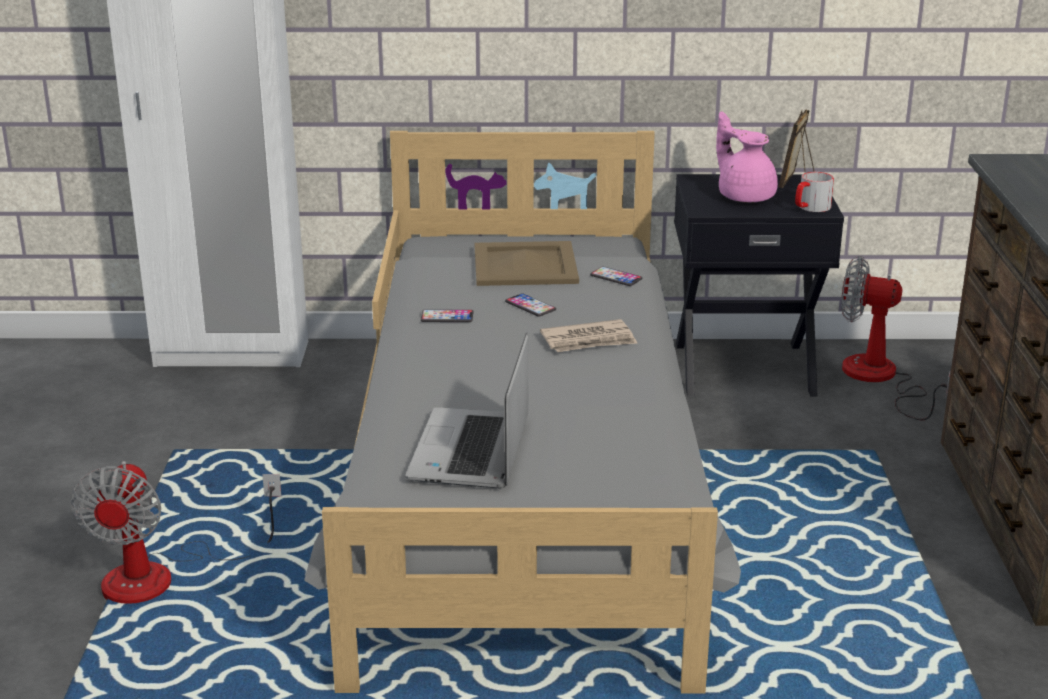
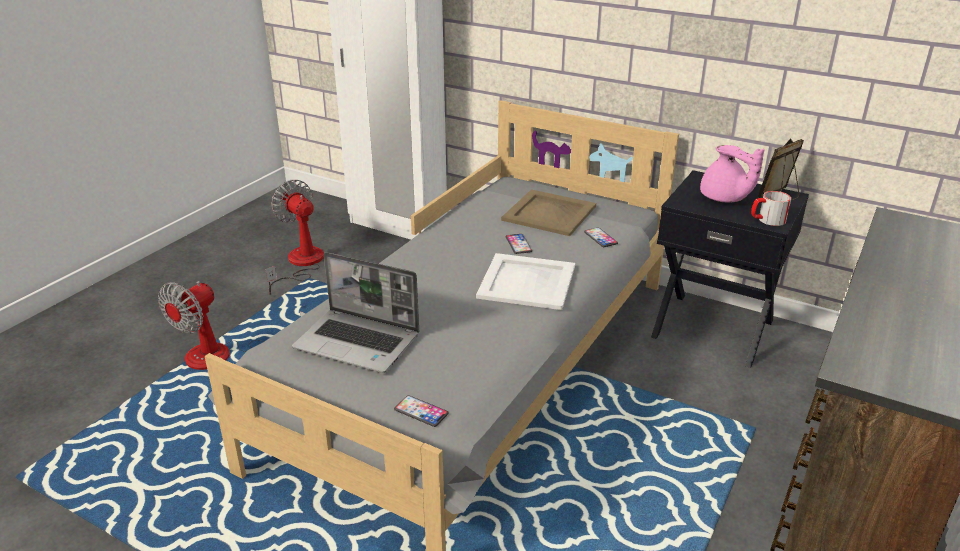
camera: 30 degrees right, 5 degrees up
(447, 317) = (457, 238): phone -> phone (421, 412)
(472, 452) = (359, 342): laptop -> laptop turned 105 degrees counterclockwise
(589, 341) = (528, 281): newspaper -> white tray
(744, 196) = (724, 198): pink teapot -> pink teapot turned 150 degrees clockwise
(879, 379) = (815, 369): fan -> fan (300, 264)

